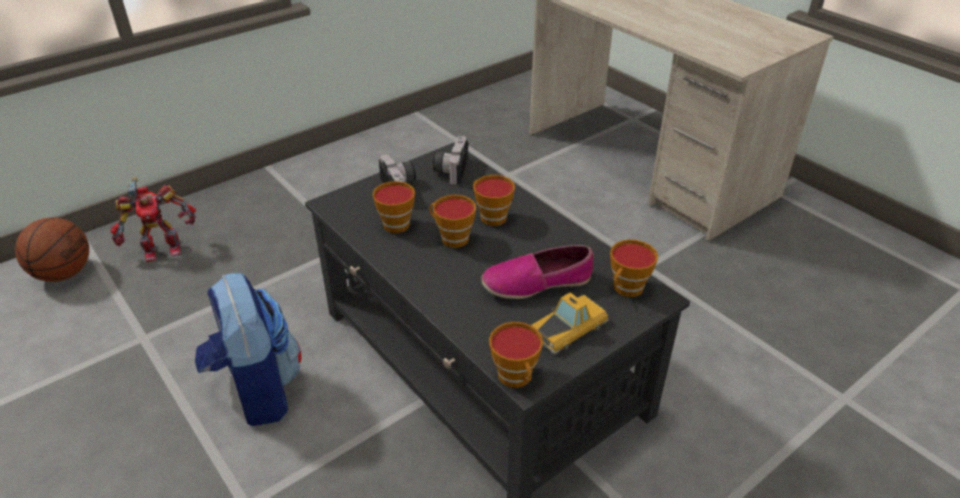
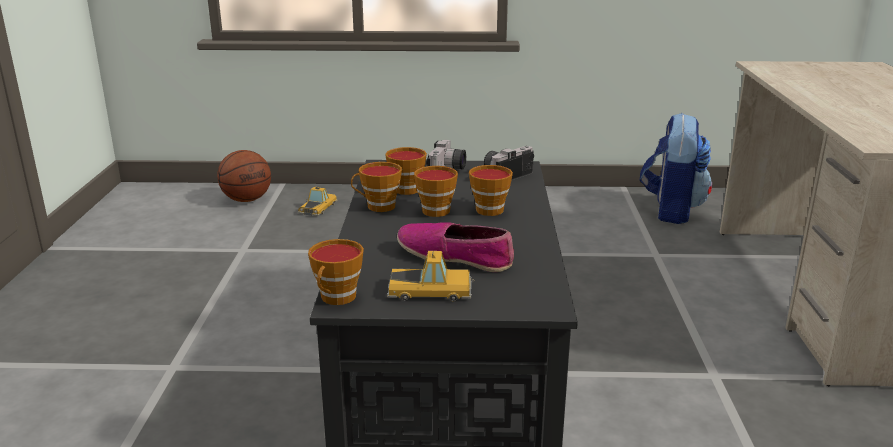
camera: 40 degrees right, 15 degrees down
(162, 248) = (318, 207): toy robot -> toy car
(257, 390) = (267, 308): backpack -> backpack (671, 210)
(626, 289) = (527, 290): cup -> cup (377, 207)

